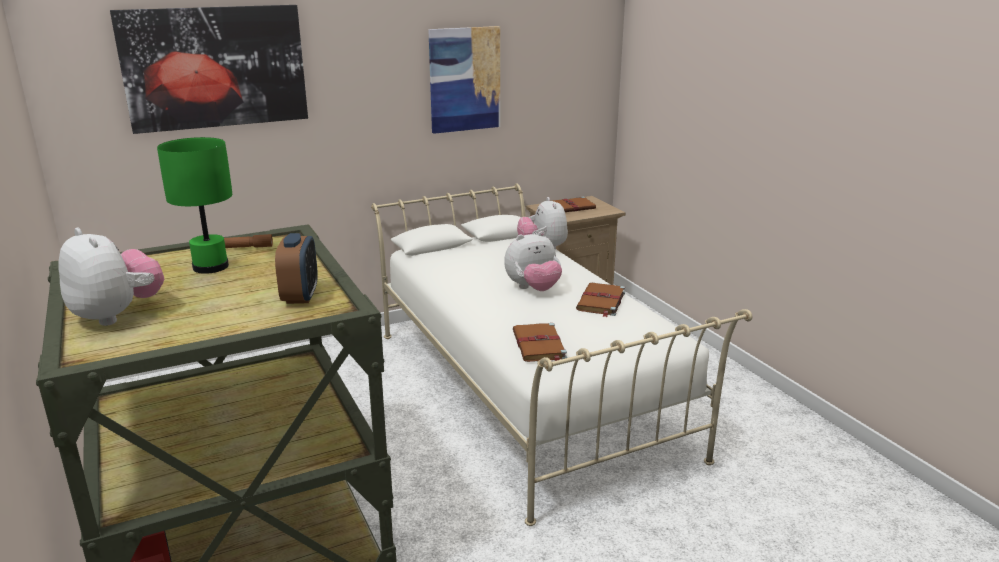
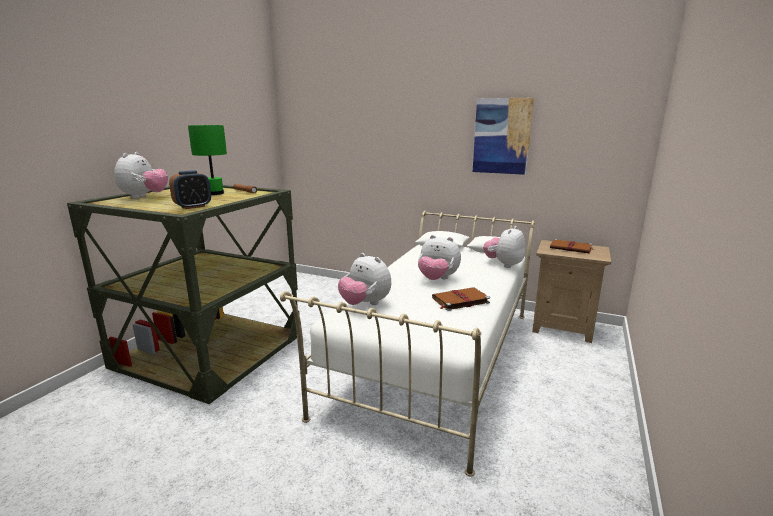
camera: 50 degrees right, 5 degrees down
(215, 67) = (351, 116): picture -> none
(539, 345) = (365, 304): brown book -> plush toy

